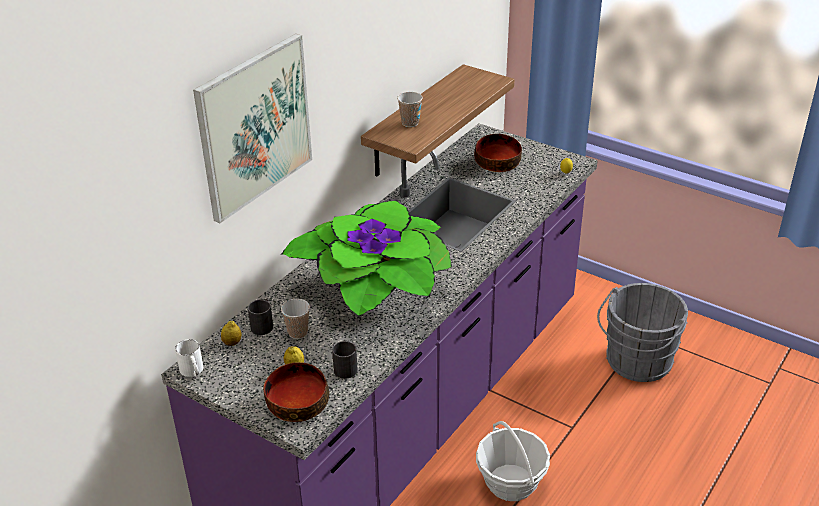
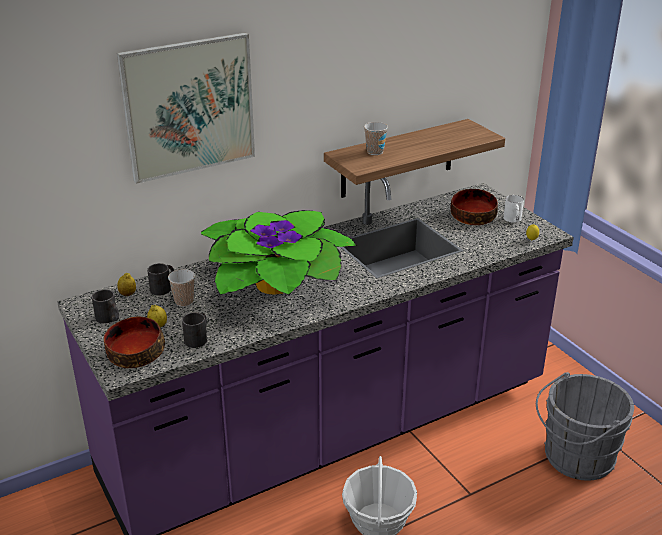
camera: 25 degrees right, 5 degrees down
(193, 371) = (80, 306): white mug -> white mug (513, 220)
(237, 375) = (109, 319): none -> black mug

